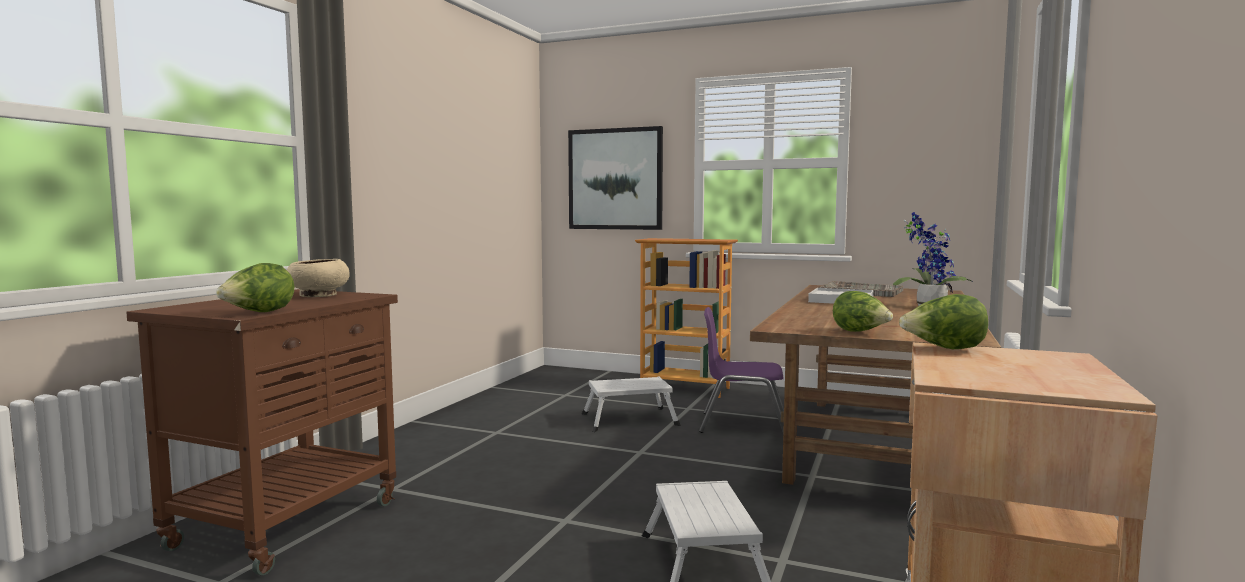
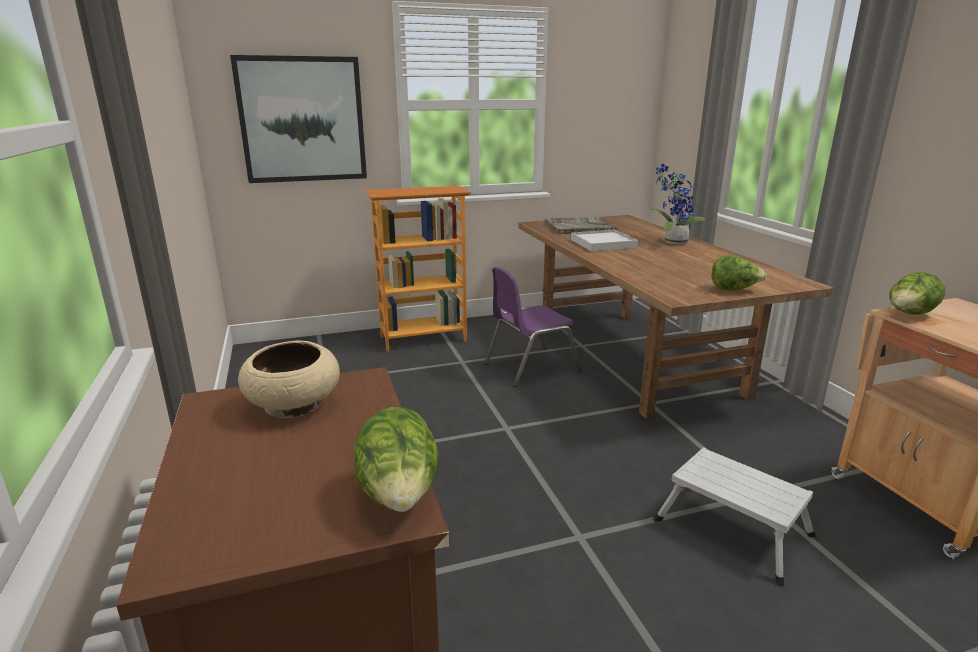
camera: 40 degrees left, 15 degrees up
(630, 419) = (437, 392): white step ladder -> none

